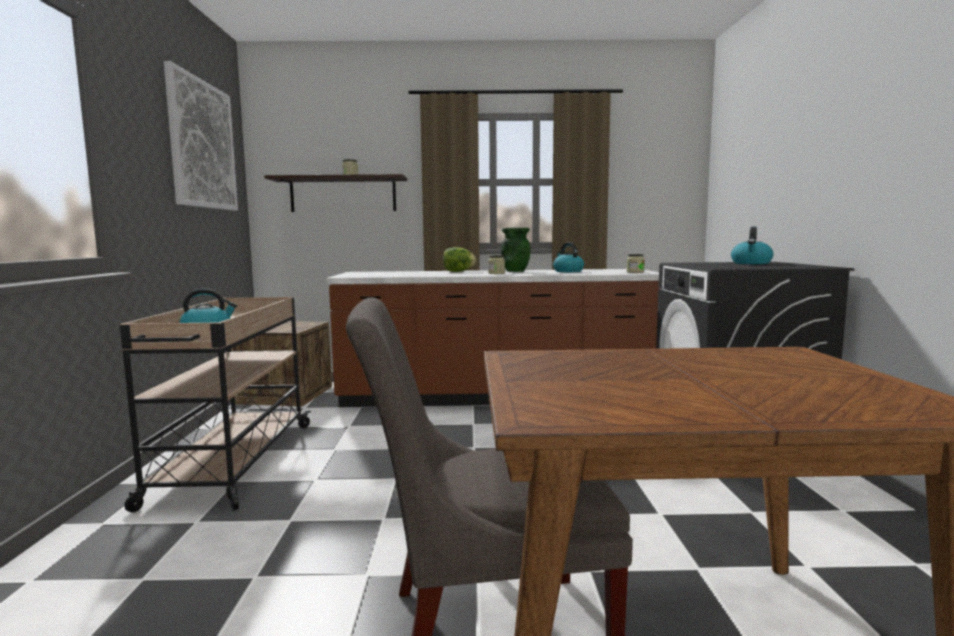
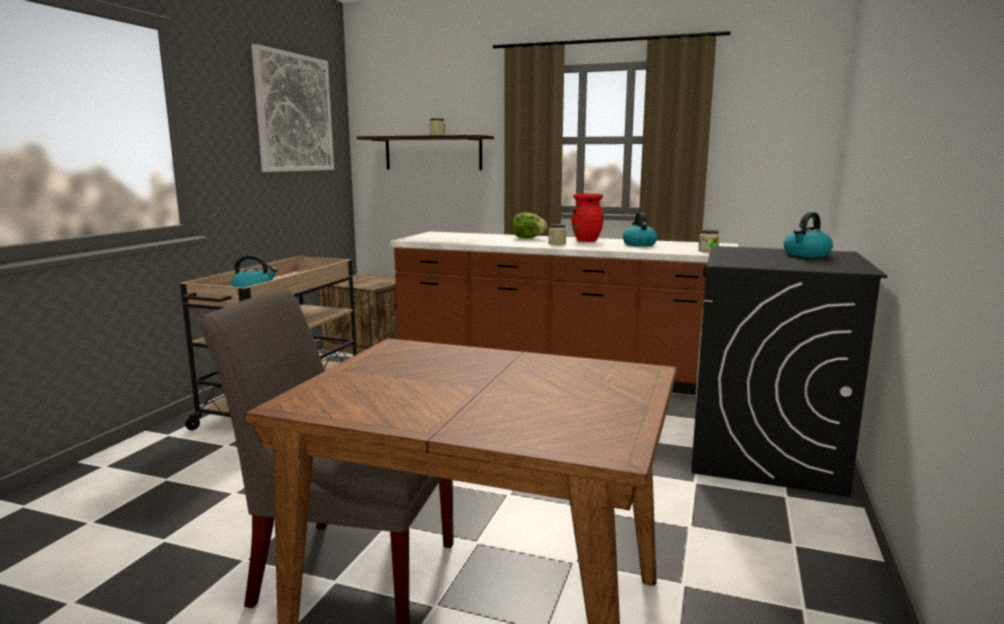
camera: 20 degrees right, 5 degrees up
(515, 271) = (586, 240): green vase -> red vase

